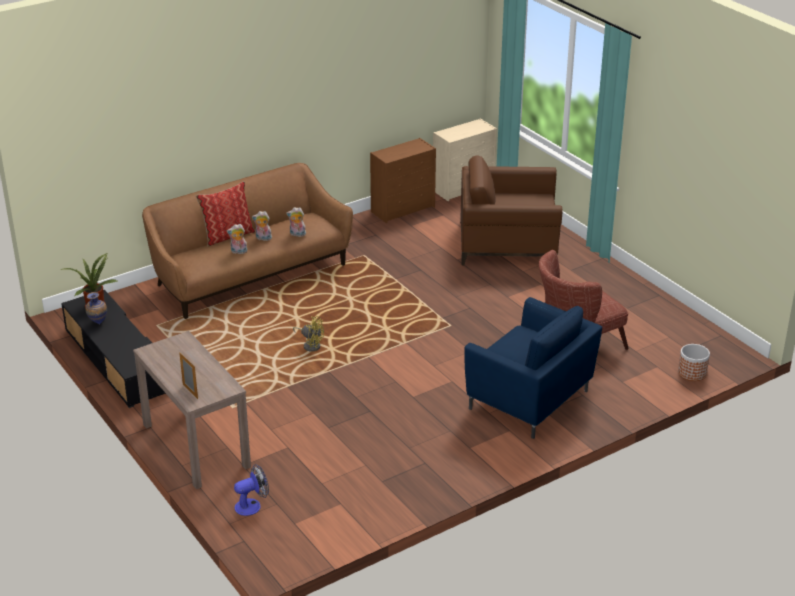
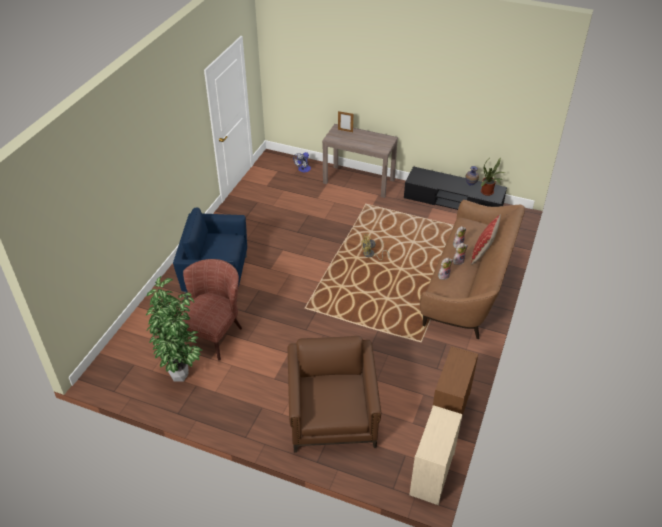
camera: 145 degrees right, 10 degrees up
(507, 243) = (332, 413): brown armchair -> brown armchair turned 60 degrees counterclockwise
(637, 320) = (182, 376): none -> potted plant
(692, 373) = (123, 344): planter -> none

